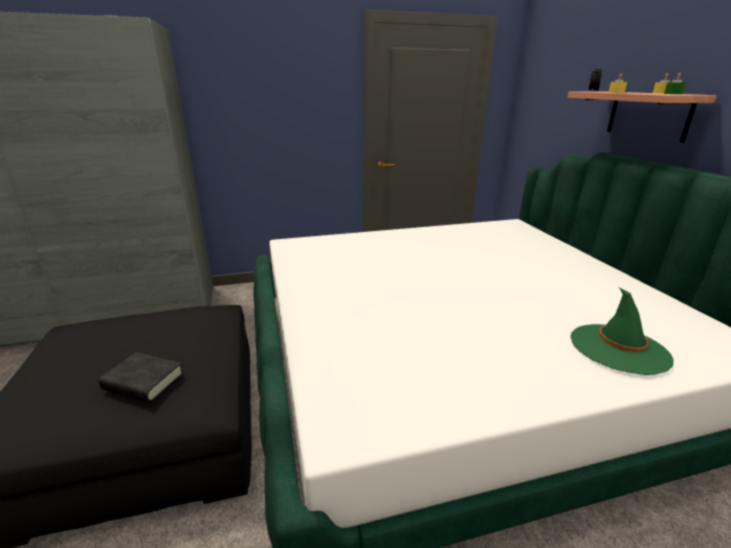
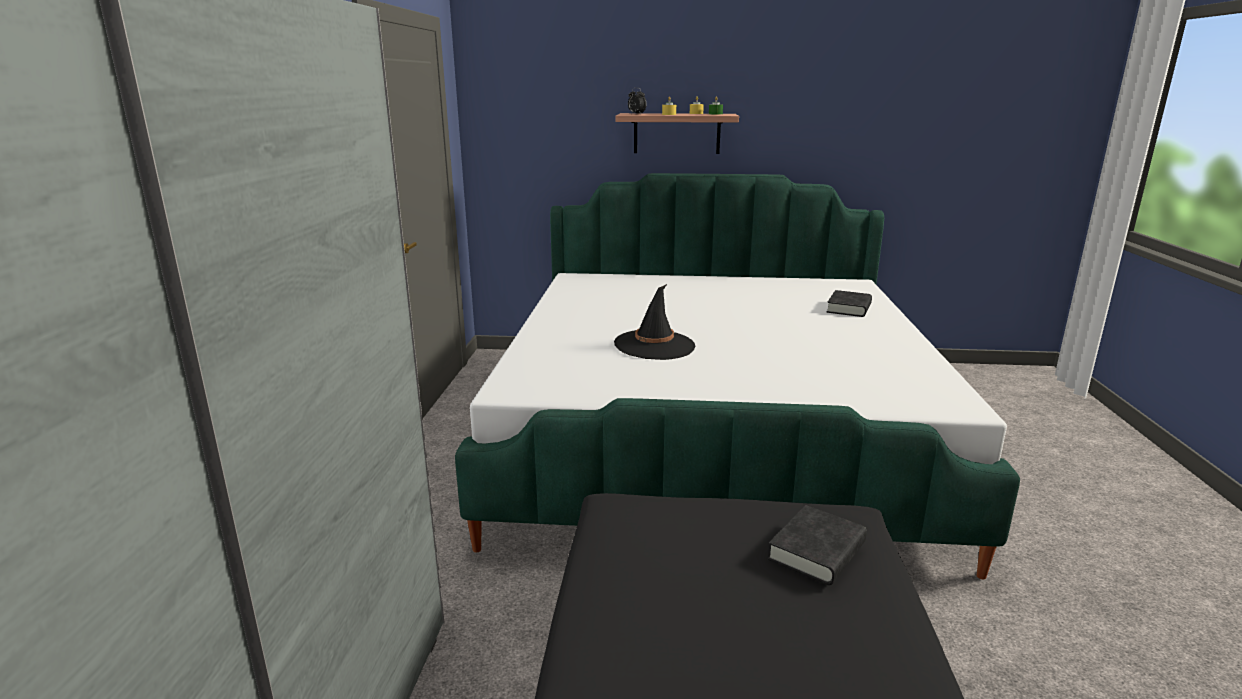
camera: 70 degrees left, 5 degrees down
(392, 267) = (654, 345): none -> black hat
(618, 348) = (849, 308): green hat -> black book

